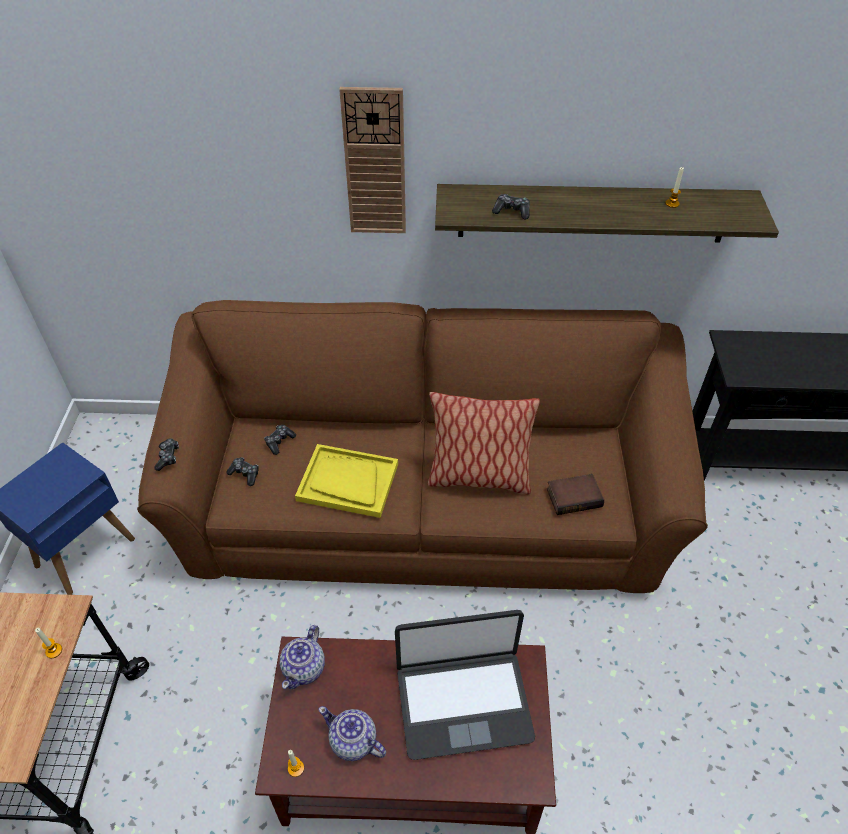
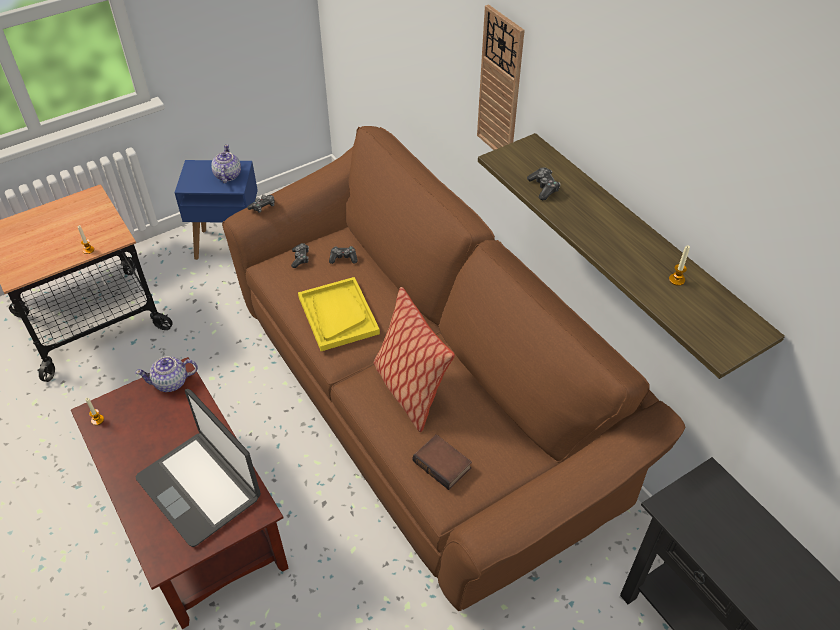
camera: 55 degrees right, 0 degrees up
(353, 742) = (132, 440): teapot -> teapot (227, 175)

